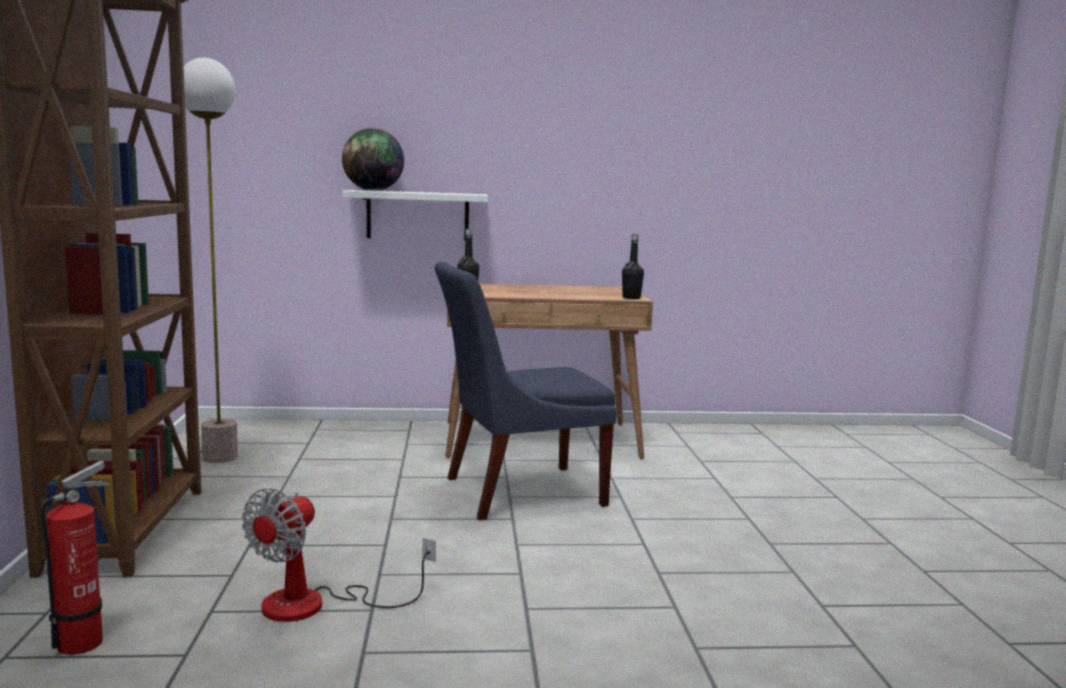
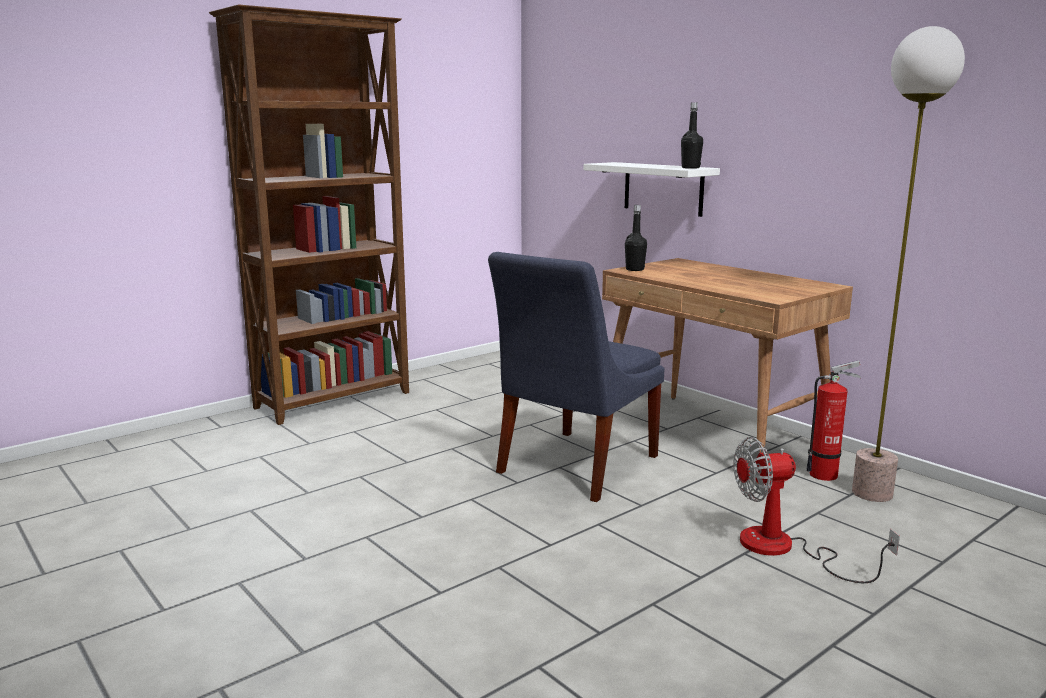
camera: 55 degrees right, 5 degrees up
(85, 641) = (200, 446): fire extinguisher -> fire extinguisher (827, 474)
(219, 457) = (470, 375): floor lamp -> floor lamp (871, 493)
(316, 605) = (297, 476): fan -> fan (784, 549)
(373, 190) = (616, 163): globe -> none
(516, 492) = (573, 466): blue chair -> blue chair turned 90 degrees counterclockwise
(631, 298) = (773, 297): black bottle -> black bottle (690, 168)

